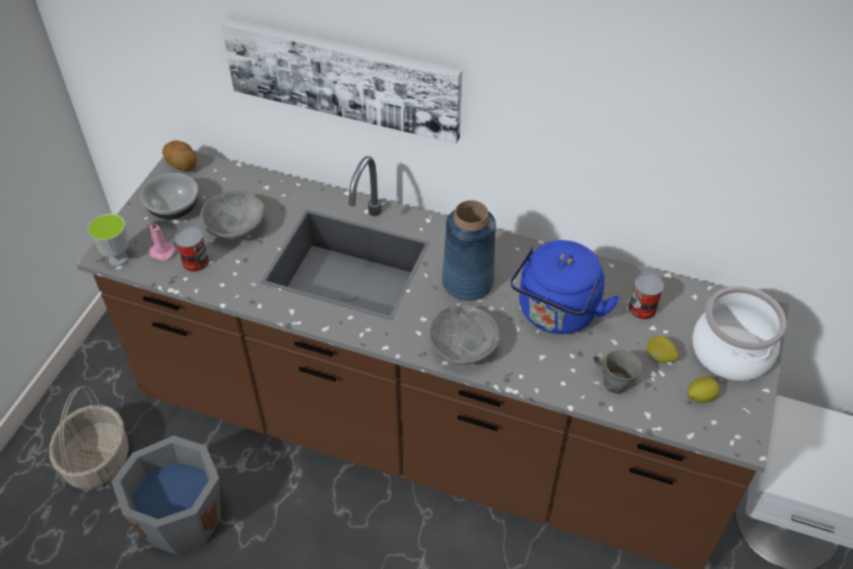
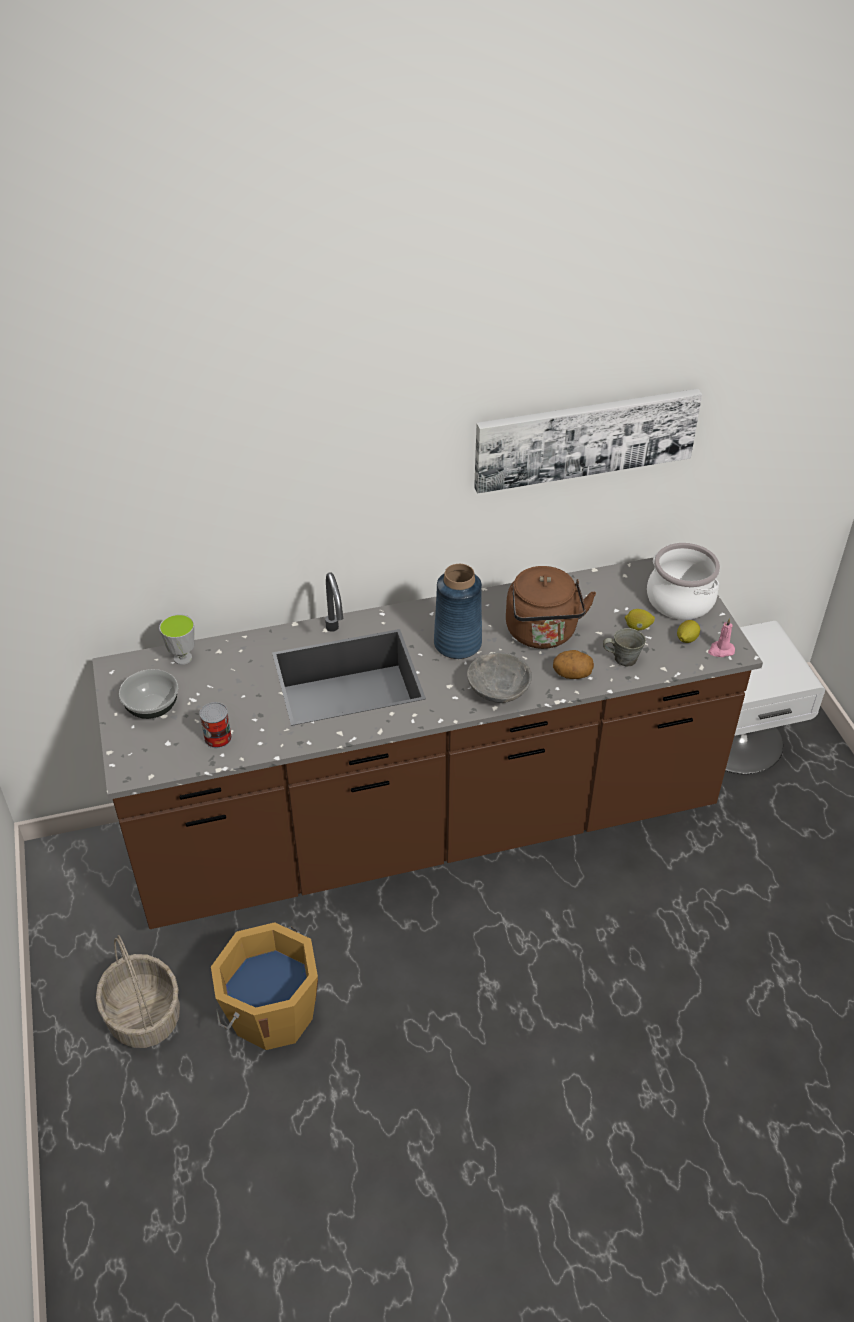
camera: 35 degrees left, 5 degrees down
(118, 259) = (143, 770): cup -> cup (183, 658)
(161, 252) = (178, 745): pink candle -> pink candle (720, 650)
(181, 517) = (271, 1012): grey bucket -> orange bucket
(182, 165) = (121, 669): potato -> potato (572, 674)
(235, 229) = (226, 696): grey bowl -> none
(343, 77) = (282, 511): picture -> picture (585, 438)
(556, 314) = (542, 634): blue kettle -> brown kettle
(642, 309) = (598, 601): can -> none

